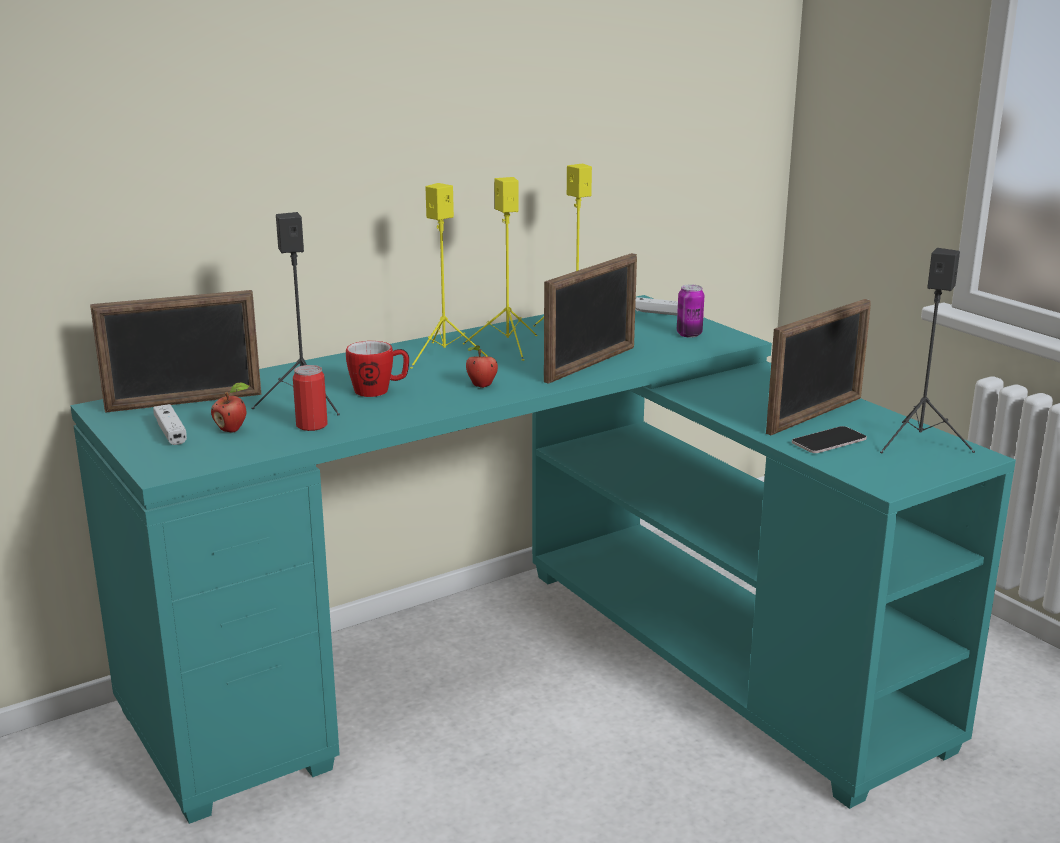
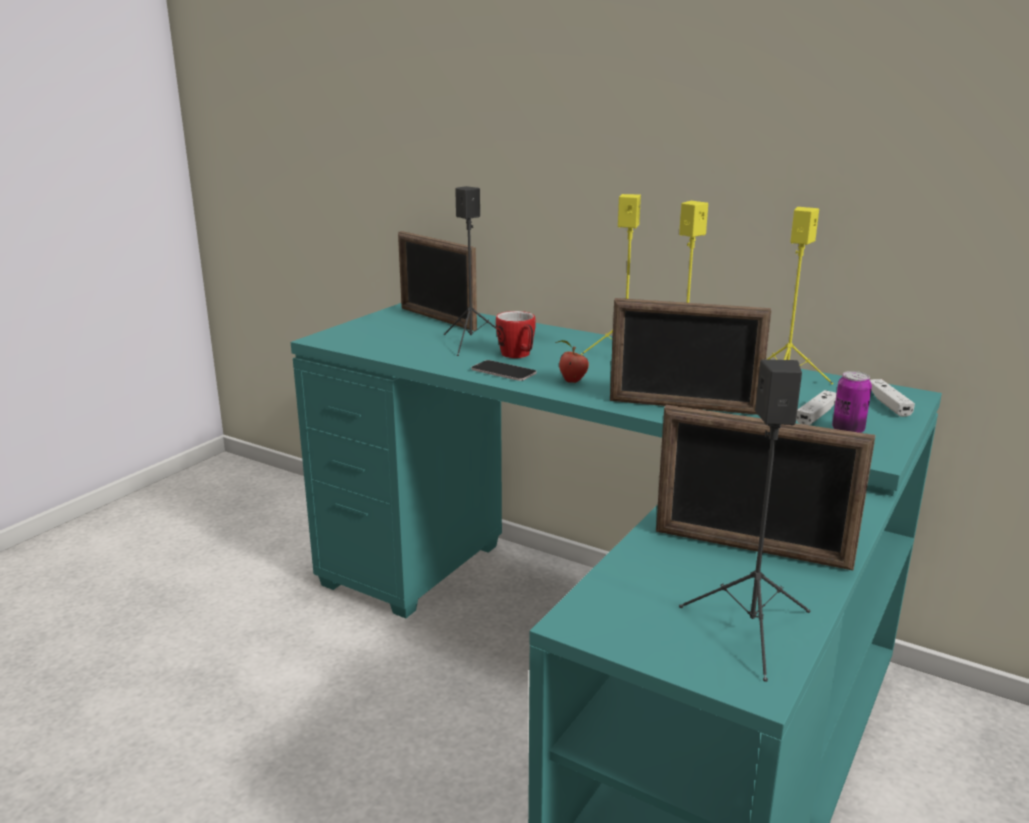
camera: 65 degrees right, 0 degrees up
(170, 432) = (384, 327): white game controller -> white game controller (816, 415)
(232, 430) = (401, 338): apple -> none
(312, 425) = (429, 353): can -> none
(829, 441) = (678, 567): phone -> phone (503, 372)

